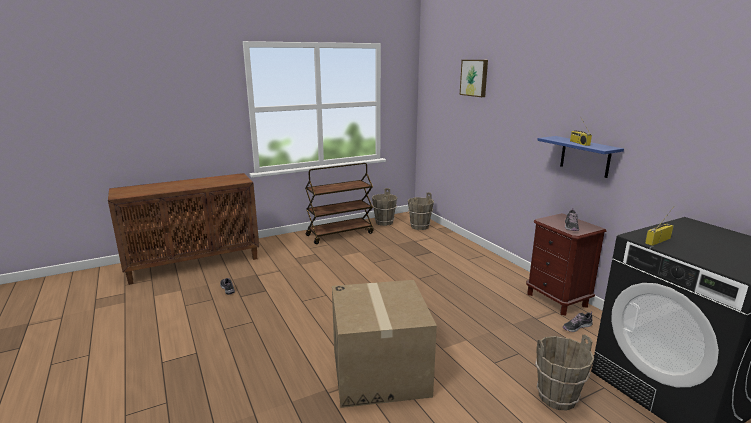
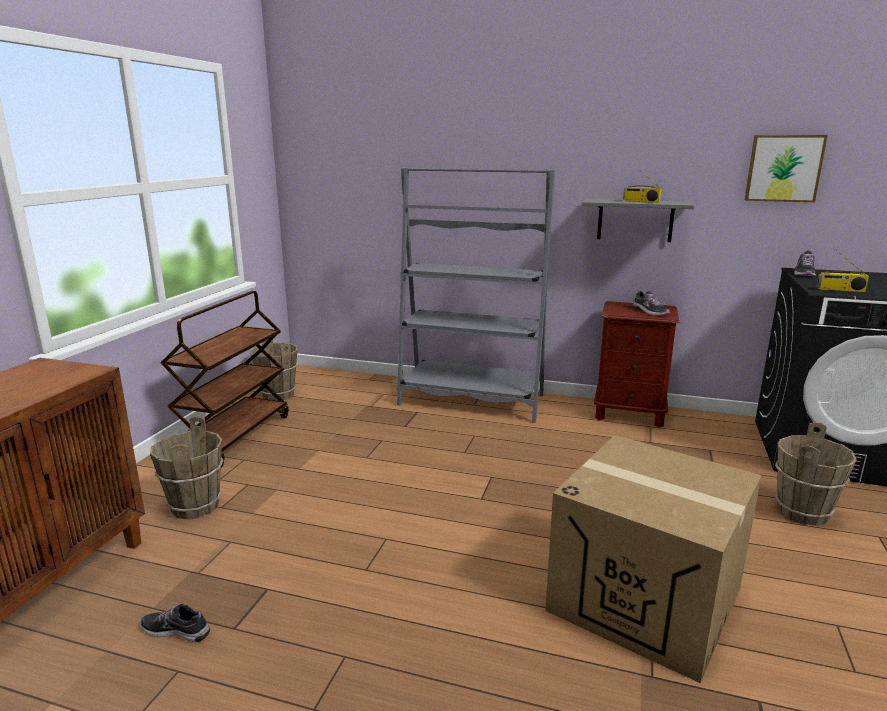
camera: 45 degrees left, 0 degrees up
(419, 226) = (340, 384): brown bucket -> brown bucket (194, 506)
(471, 256) = (471, 400): none -> grey bookcase
(474, 78) = (416, 126): picture -> picture (783, 168)
(576, 327) = (690, 433): shoe -> shoe (804, 273)
(585, 156) = (635, 220): blue shelf -> grey shelf
(657, 240) = (840, 290): radio -> radio turned 90 degrees counterclockwise

